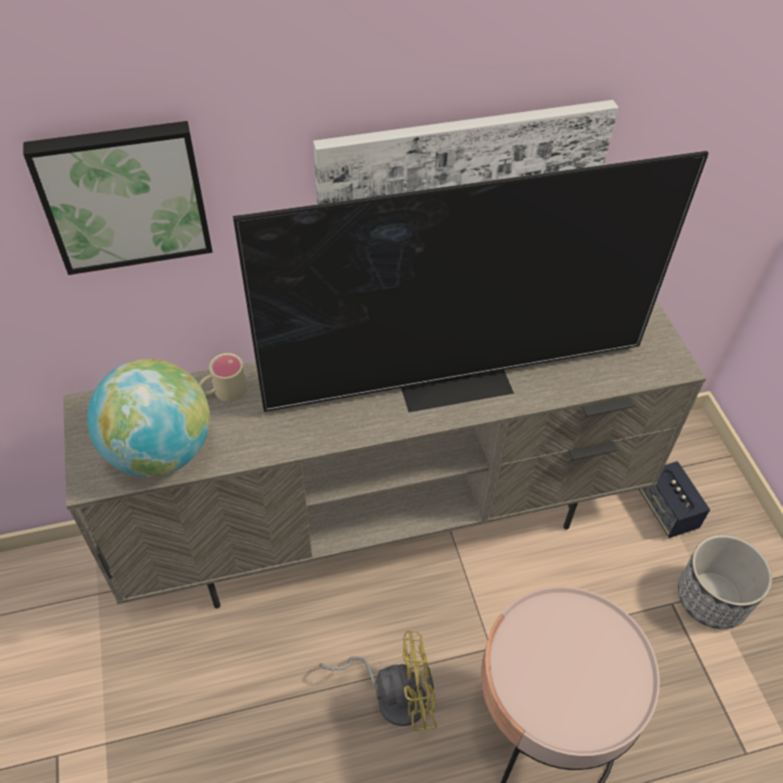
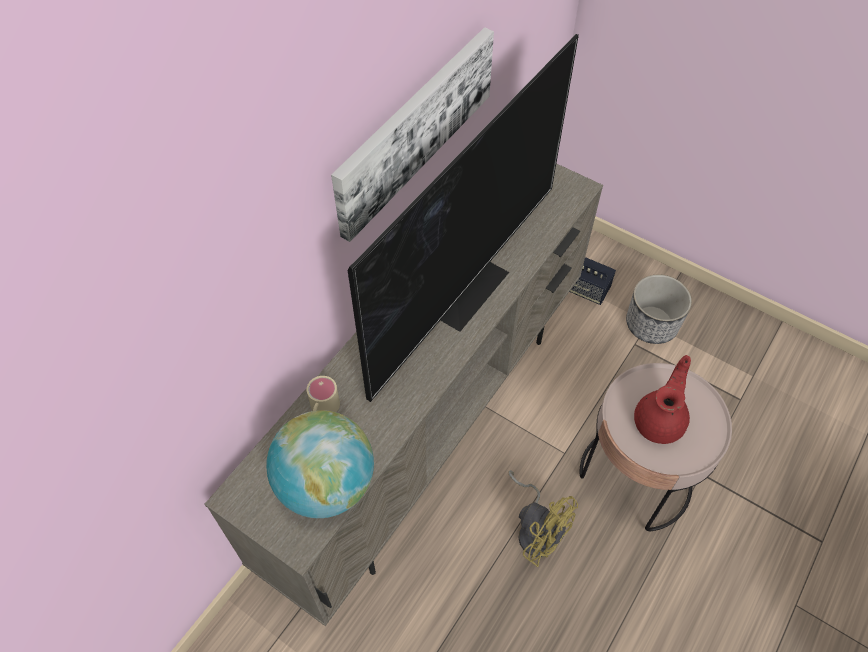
camera: 40 degrees left, 5 degrees up
(124, 195) = (220, 306): picture -> none
(393, 694) = (537, 529): yellow fan -> yellow fan turned 90 degrees clockwise
(562, 664) = (660, 421): none -> red teapot

